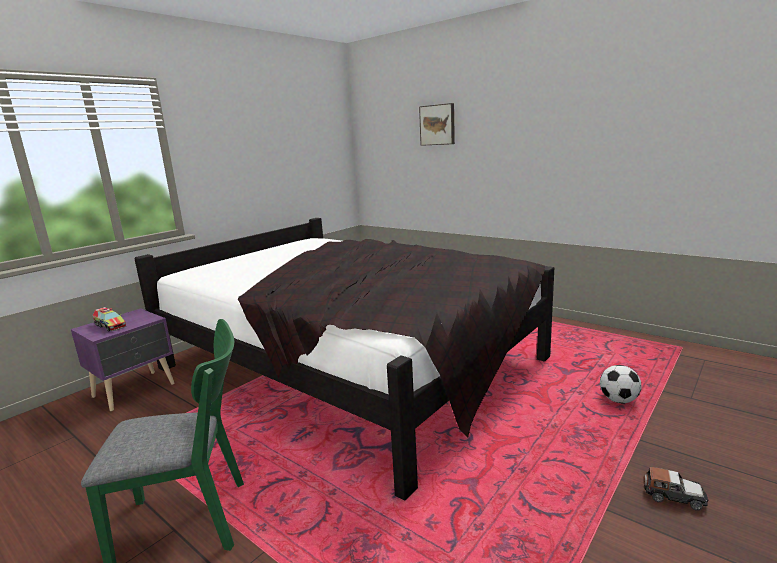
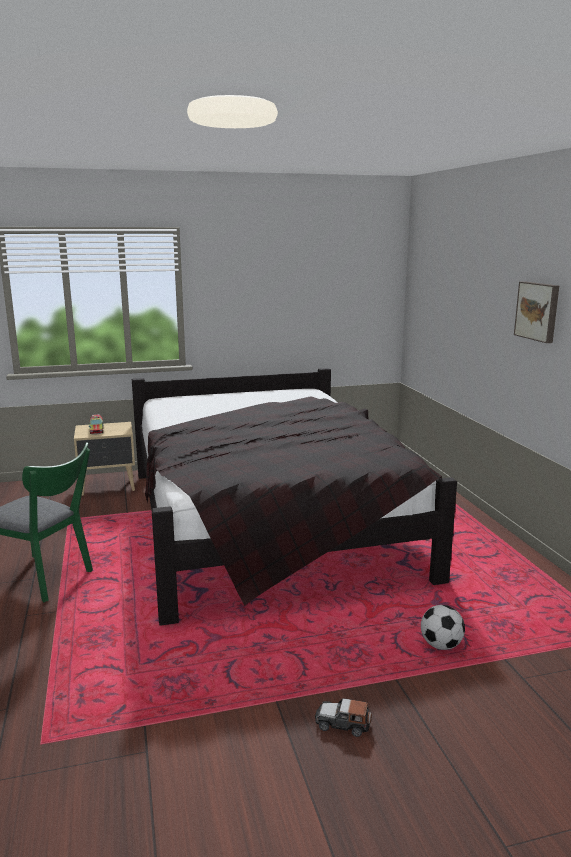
camera: 35 degrees right, 0 degrees up
(136, 390) = (109, 487): purple nightstand -> beige nightstand
(438, 125) = (465, 284): picture -> picture (538, 311)
(673, 496) = (342, 723): toy car -> toy car turned 135 degrees clockwise

